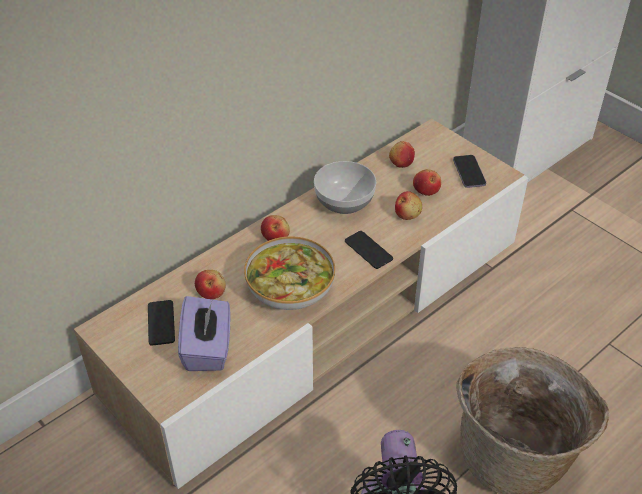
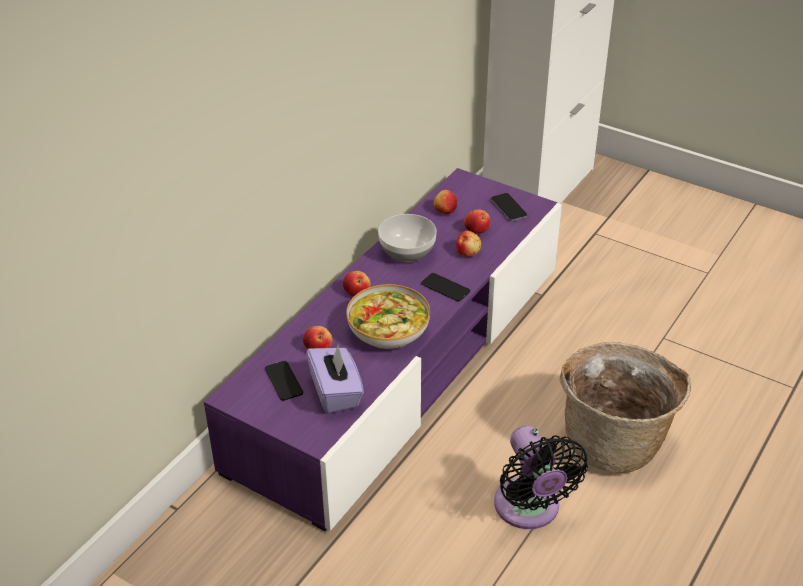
camera: 15 degrees left, 5 degrees down
(321, 315) = (402, 364): beige tv stand -> purple tv stand

